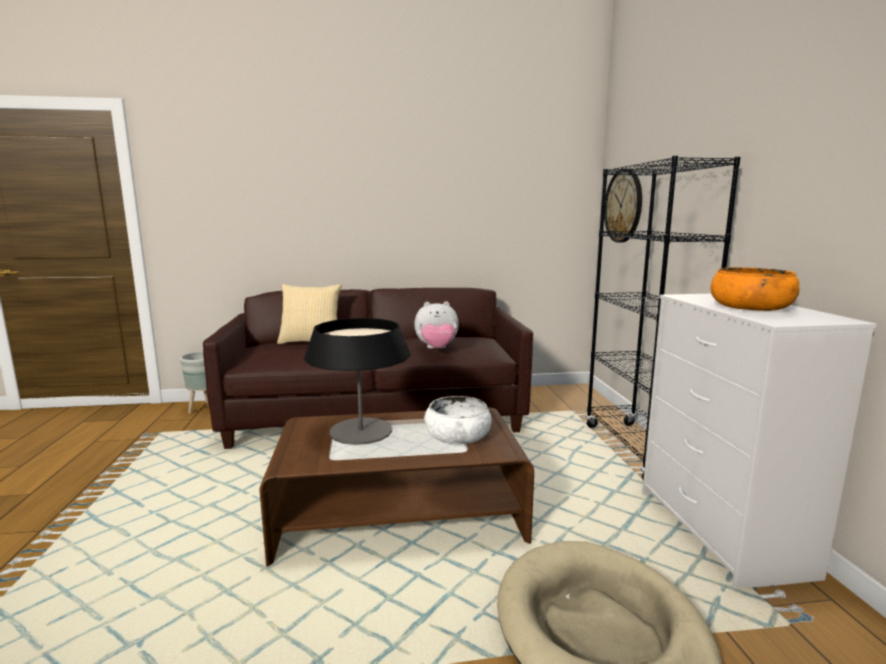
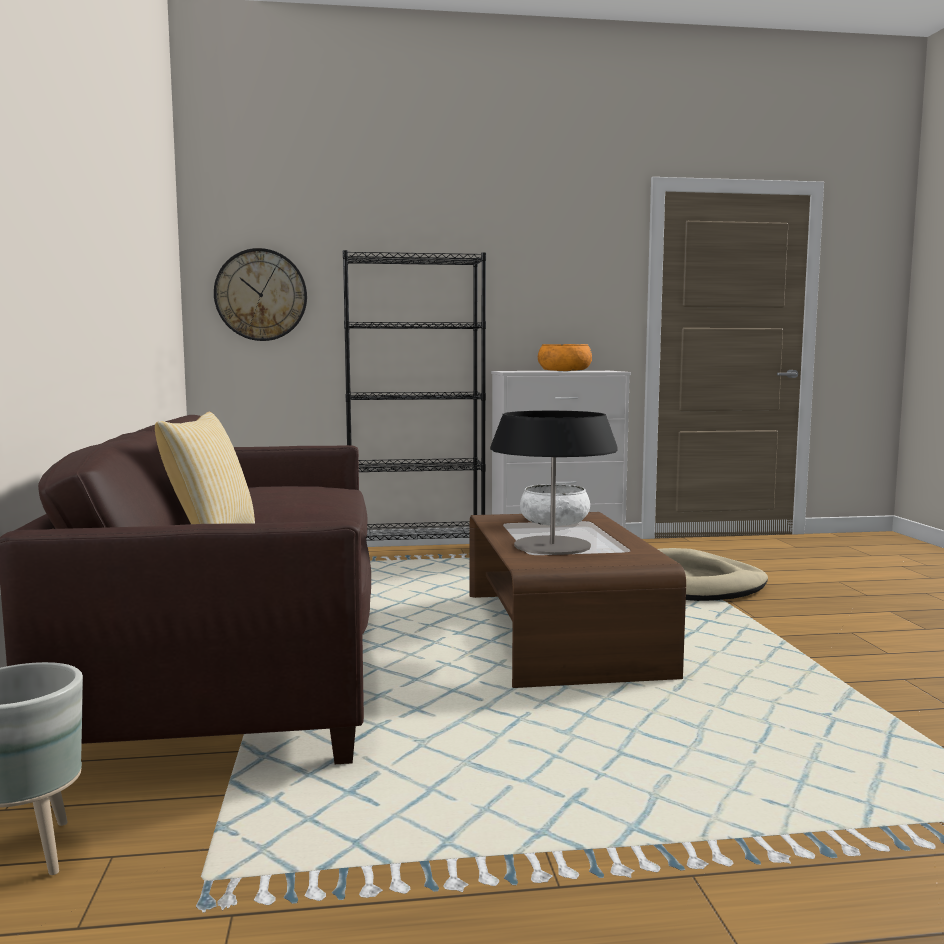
camera: 90 degrees left, 5 degrees down
(437, 349) = (321, 492): plush toy -> none

